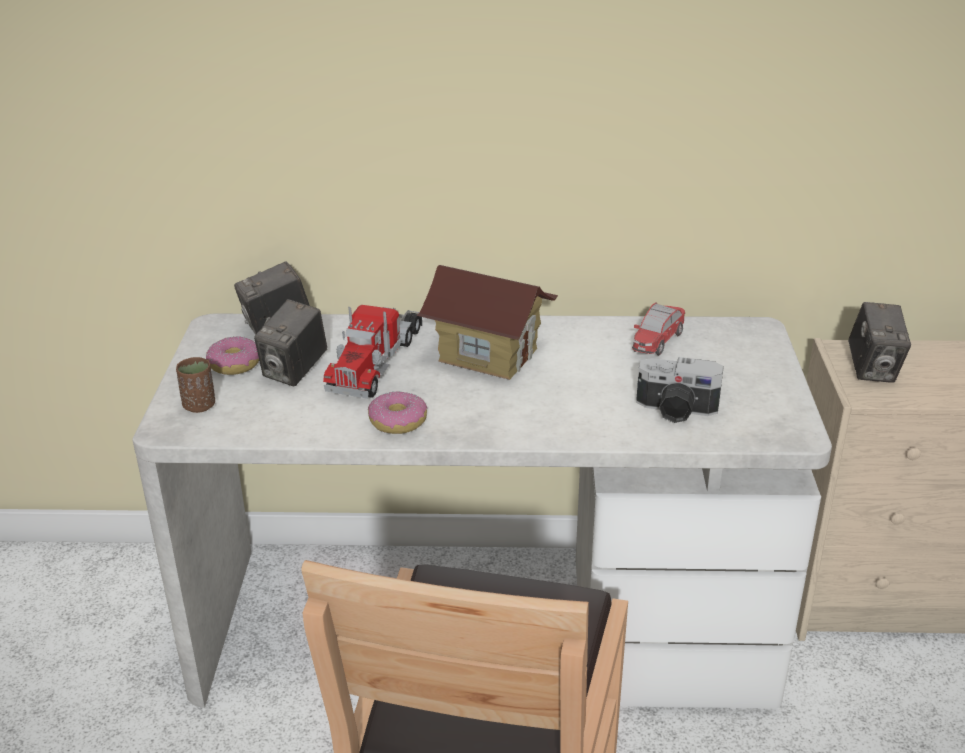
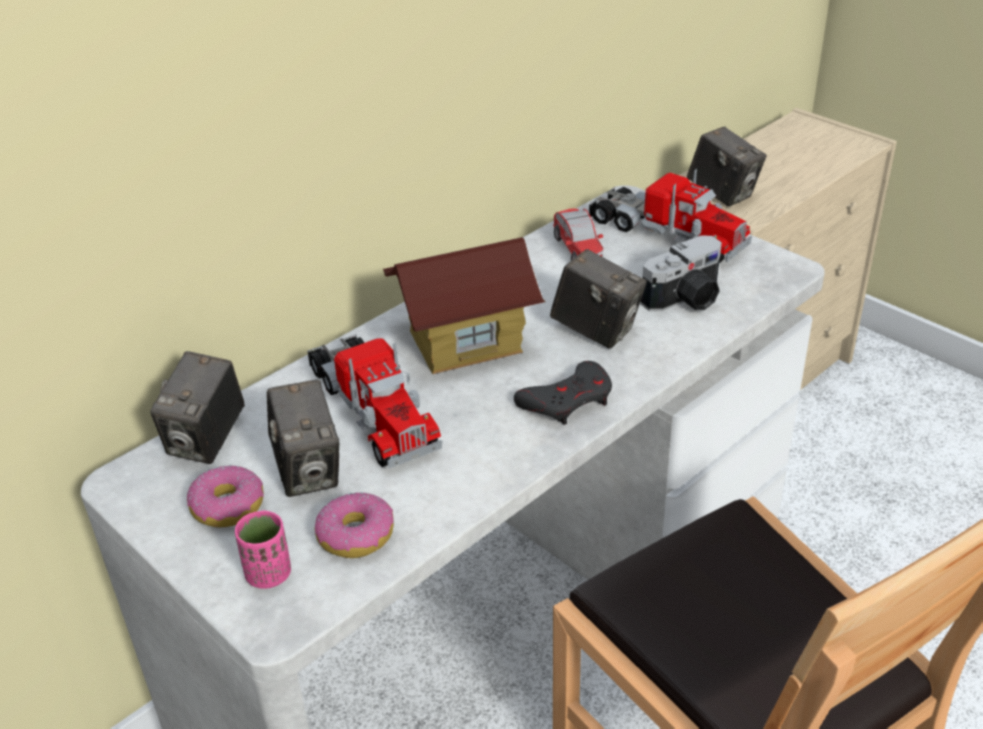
camera: 45 degrees left, 5 degrees up
(199, 405) = (269, 574): brown cup -> pink cup
(398, 421) = (496, 452): donut -> donut (356, 535)
(487, 420) = (568, 400): none -> grey game controller
(579, 394) = (596, 330): none -> camera
(743, 364) = (666, 234): none -> toy truck

